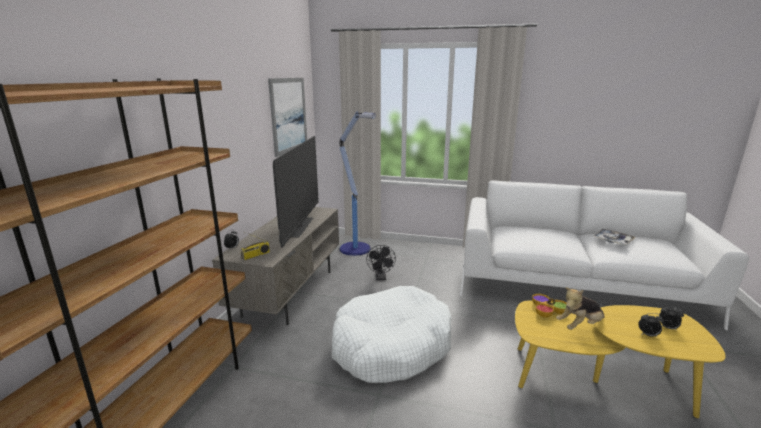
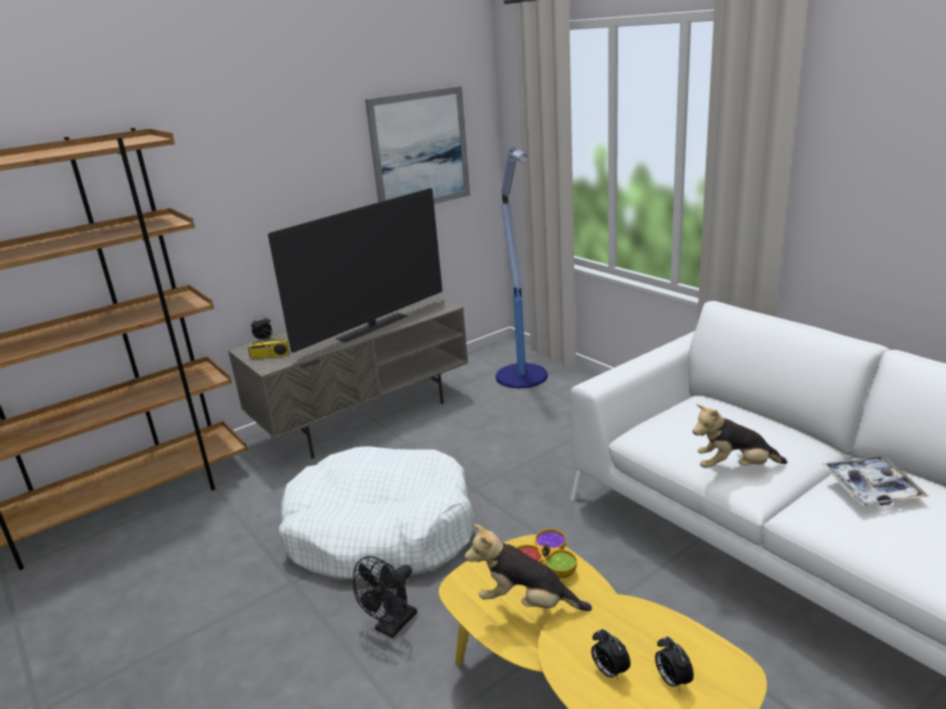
camera: 40 degrees right, 5 degrees up
(381, 278) = (496, 432): black fan -> black fan (392, 626)
(561, 247) = (734, 467): none -> plush toy

